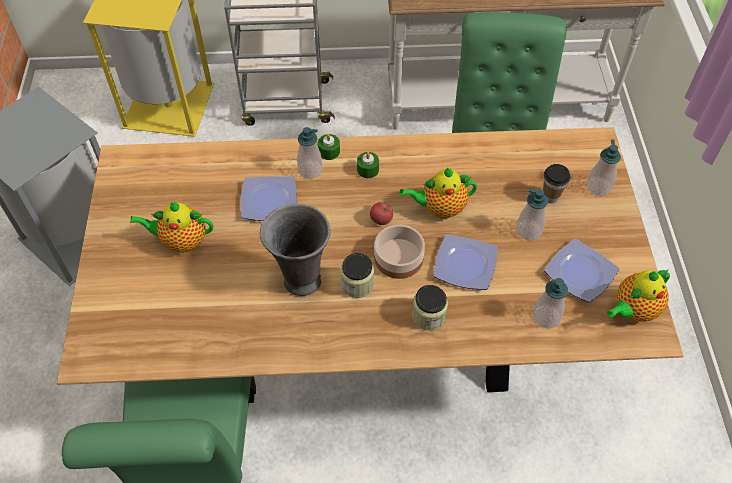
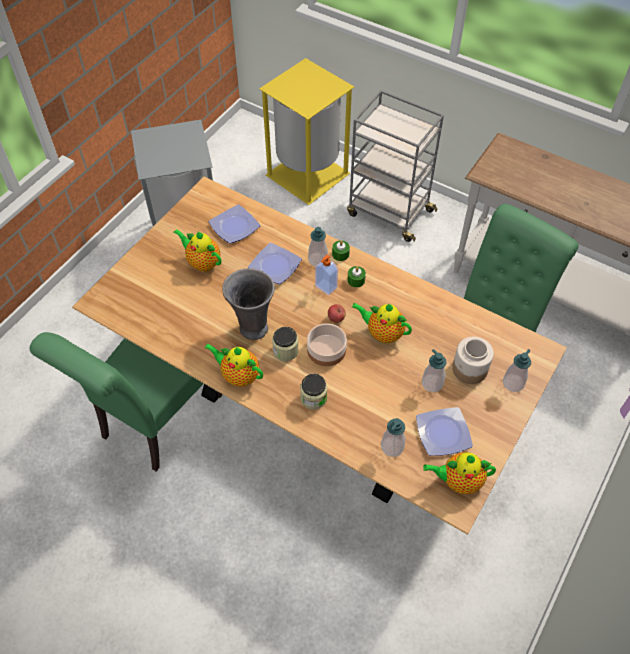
camera: 35 degrees right, 0 degrees up
(328, 341) = (238, 375): none -> teapot
(342, 194) = (325, 287): none -> soap dispenser
(464, 264) = (367, 379): plate -> plate (235, 226)
(550, 197) = (469, 369): cup -> jar

